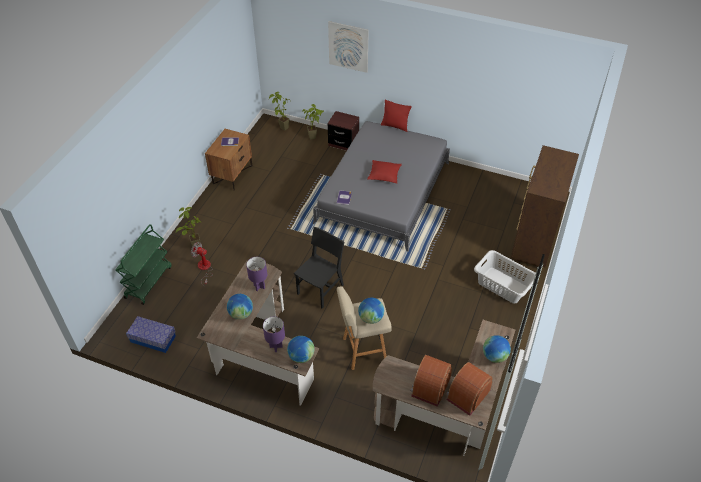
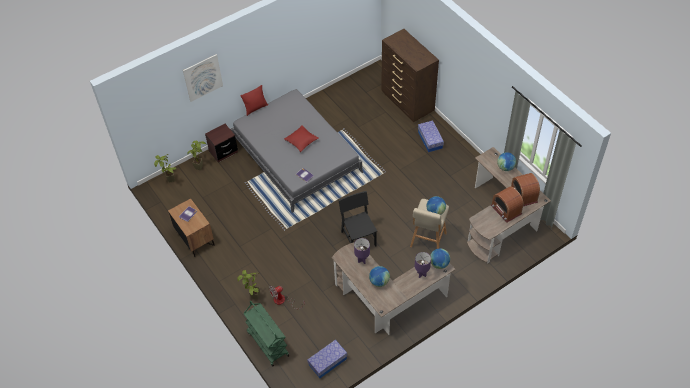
camera: 55 degrees left, 5 degrees up
(502, 285) = (430, 140): grey laundry basket -> storage box

